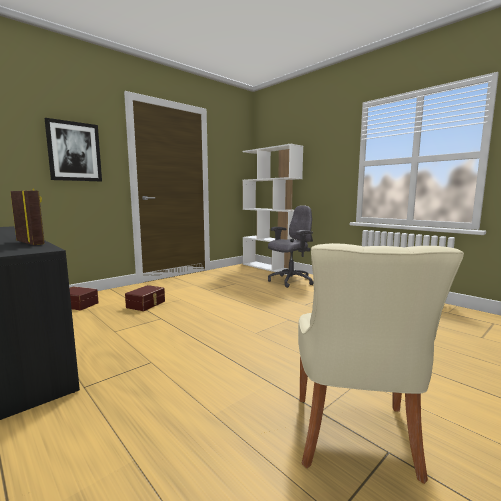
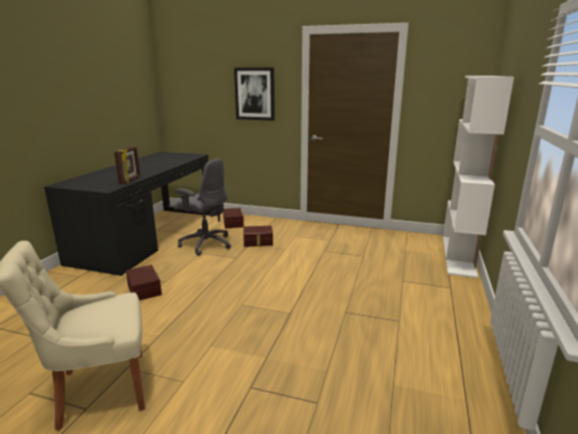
camera: 60 degrees right, 10 degrees up
(150, 377) = (145, 289): none -> brown storage box
(290, 281) = (422, 282): grey office chair -> grey office chair (205, 244)

